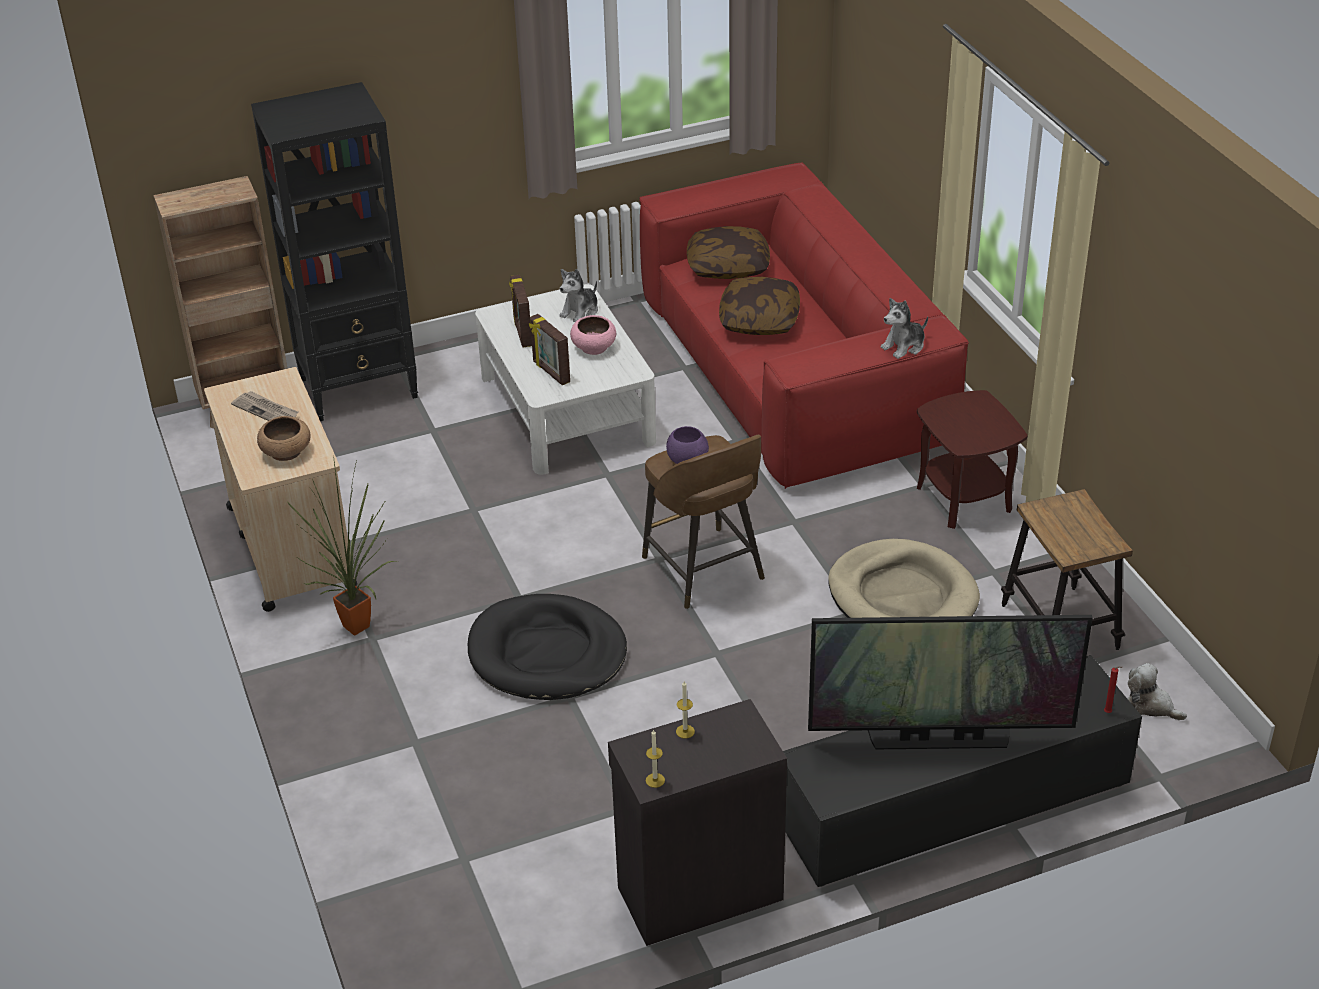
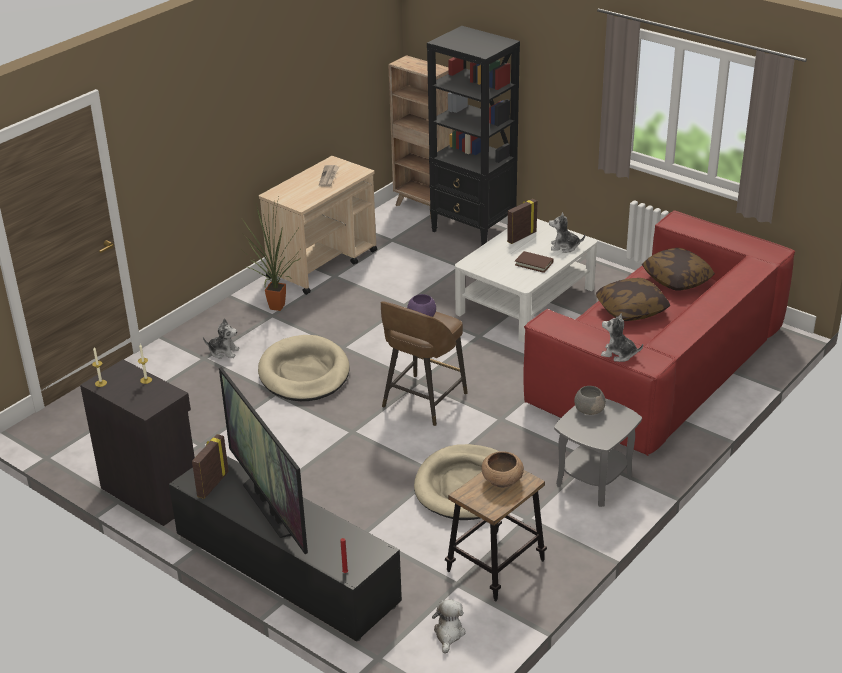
camera: 60 degrees right, 5 degrees down
(286, 452) = (299, 195): brown bowl -> brown bowl (502, 480)
(418, 716) = (223, 352): none -> plush toy
(547, 653) = (304, 373): black dog bed -> beige dog bed
(550, 372) = (493, 259): picture frame -> picture frame (212, 484)
(594, 347) = (534, 263): pink bowl -> brown book
(945, 419) = (589, 410): none -> grey bowl
(964, 498) = (594, 481): brown side table -> grey side table

